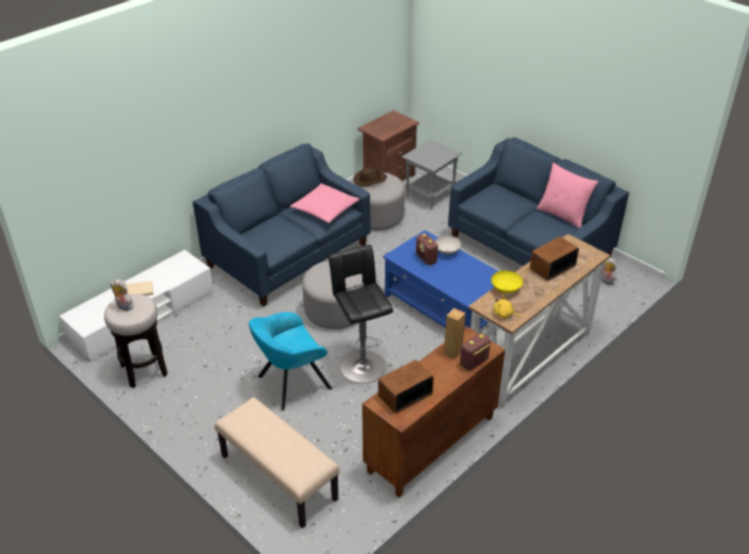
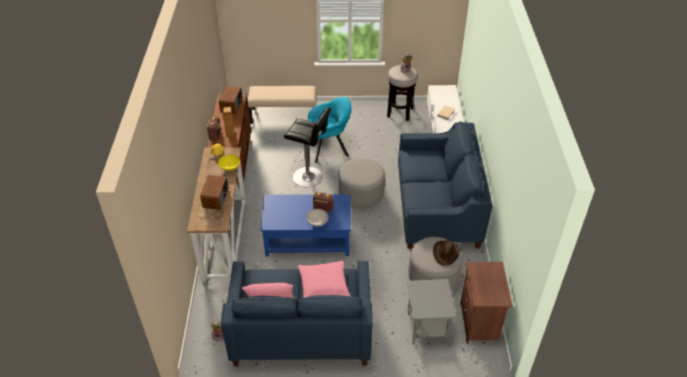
camera: 135 degrees right, 5 degrees up
(290, 384) = (330, 148): turquoise armchair -> turquoise armchair turned 60 degrees clockwise
(325, 209) = (425, 198): pink pillow -> pink pillow (323, 286)

